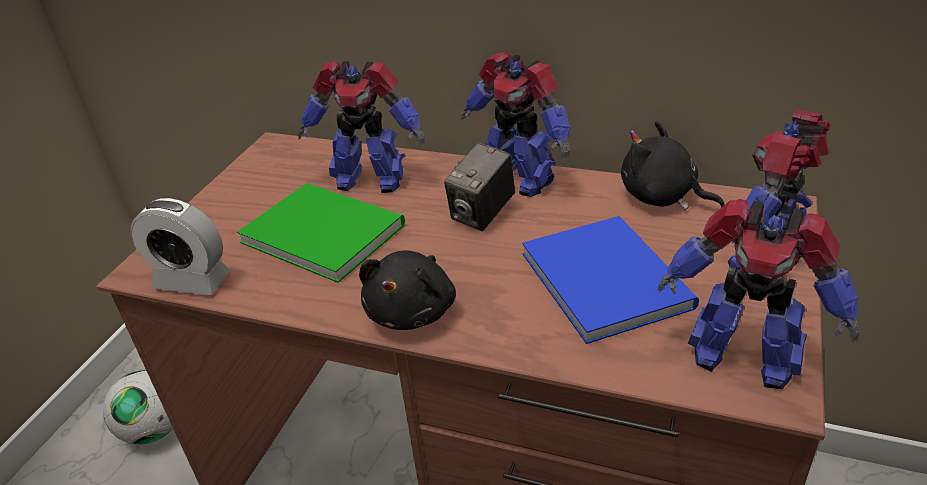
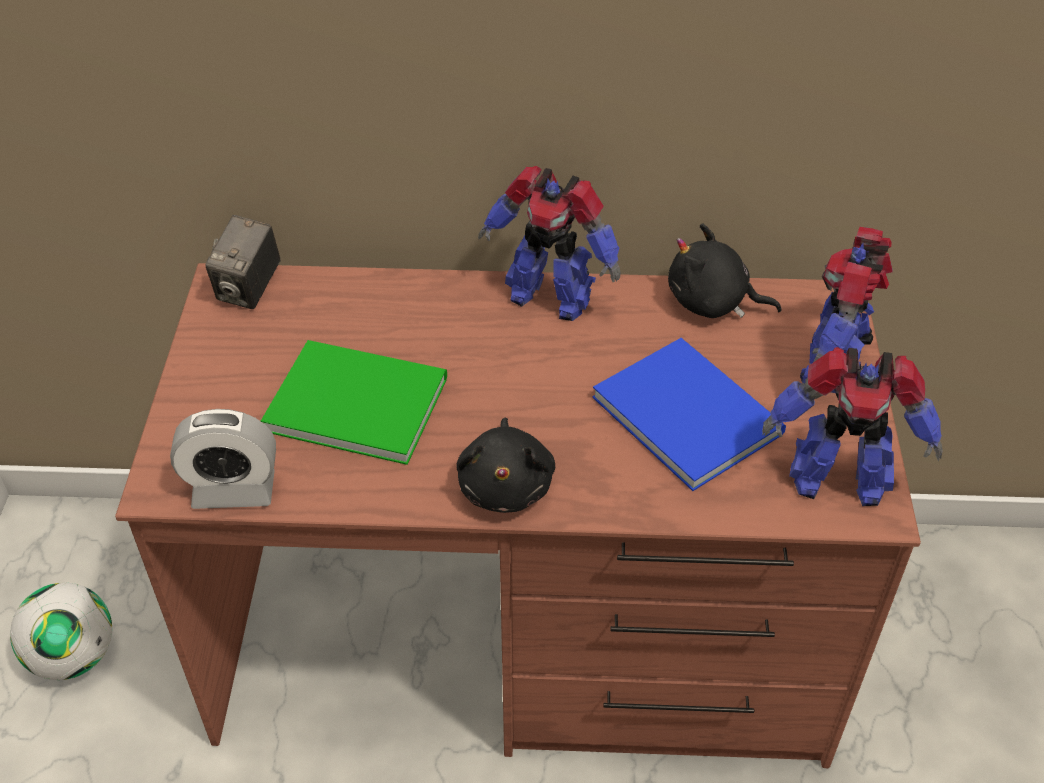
camera: 20 degrees left, 10 degrees up
(369, 180) = (375, 321): toy robot -> none
(482, 214) = (529, 352): camera -> camera (249, 289)

